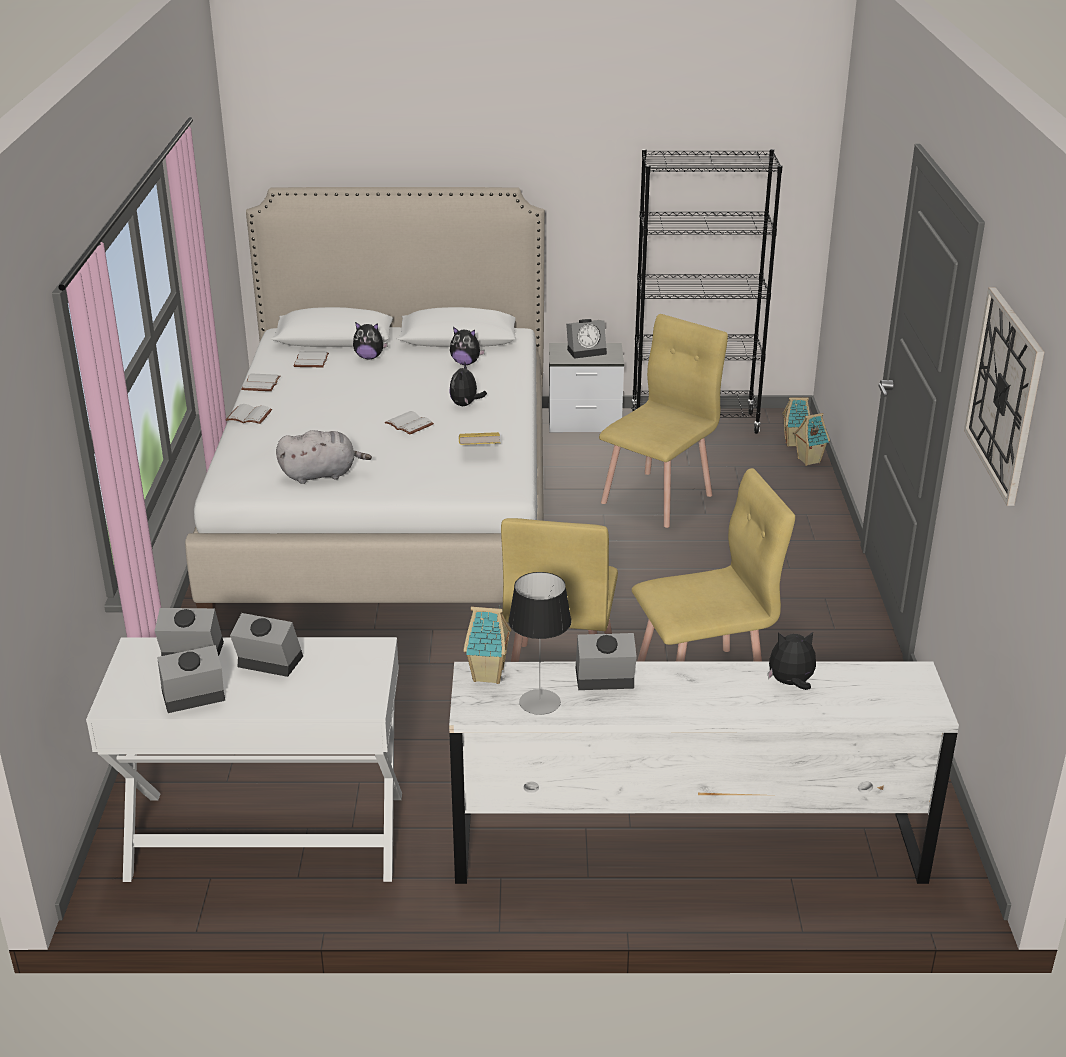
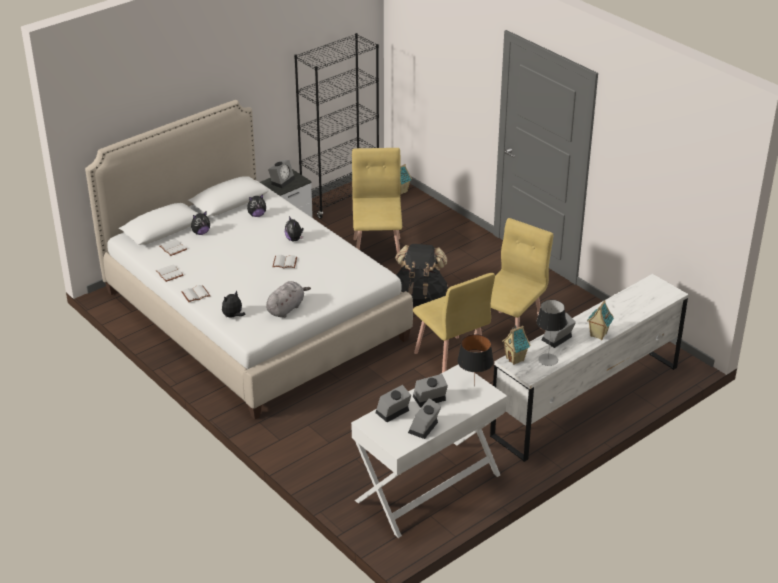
camera: 40 degrees left, 5 degrees up
(359, 679) = (473, 386): none -> black table lamp
(479, 451) = (339, 262): yellow book -> none
(630, 579) = (419, 298): none -> black backpack
(790, 684) = (619, 306): plush toy -> plush toy (233, 316)
(808, 460) = (419, 199): toy house -> toy house (598, 335)
(1004, 394) = (646, 149): wall clock -> none

